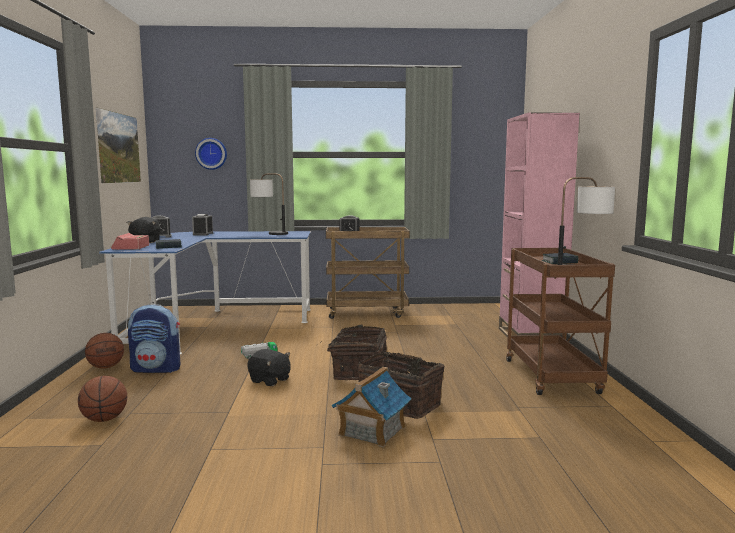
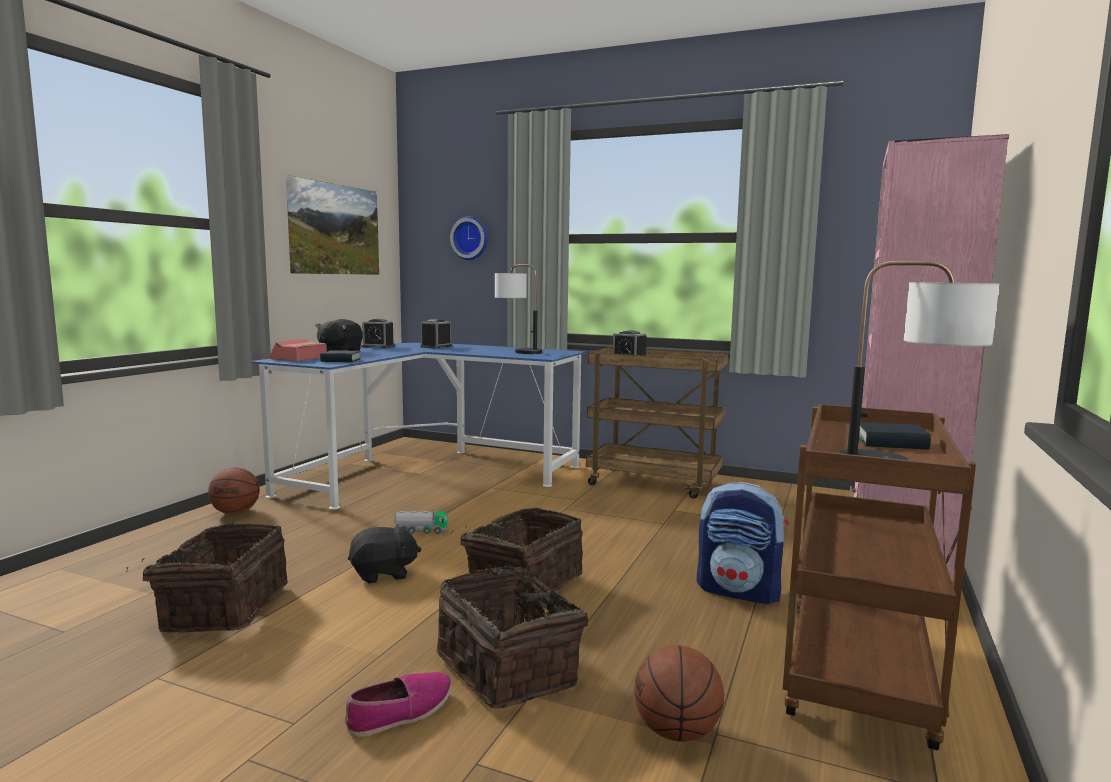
camera: 25 degrees right, 0 degrees up
(104, 419) = (124, 591): basketball -> basketball (677, 732)
(157, 369) = (282, 526): backpack -> backpack (739, 591)
(193, 414) = (222, 608): none -> basket
(269, 380) = (383, 574): black plush toy -> black plush toy turned 75 degrees counterclockwise
(371, 431) = (401, 712): toy house -> shoe

